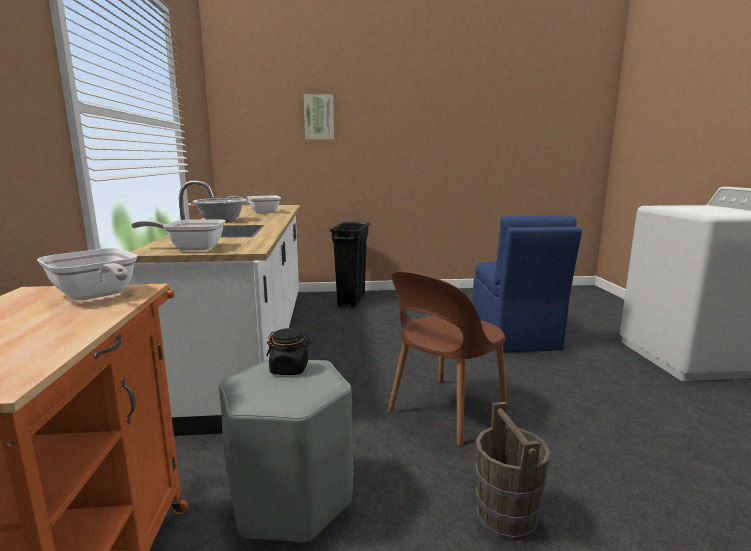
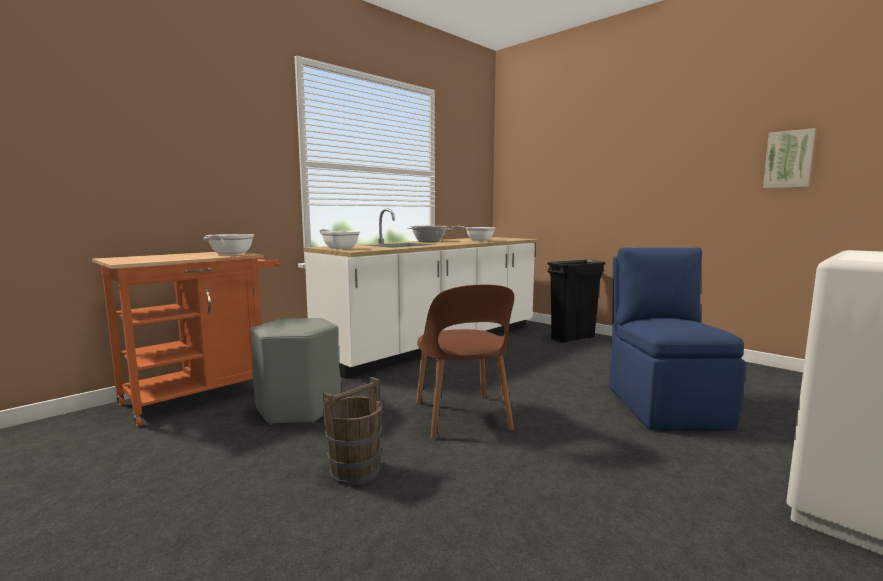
camera: 50 degrees right, 5 degrees down
(289, 369) = (310, 322): black jar -> none
(319, 117) = (573, 158): picture -> picture (788, 159)
(445, 410) = (462, 417): brown chair -> brown chair turned 105 degrees counterclockwise
(514, 336) = (665, 406): blue chair -> blue chair turned 135 degrees clockwise

